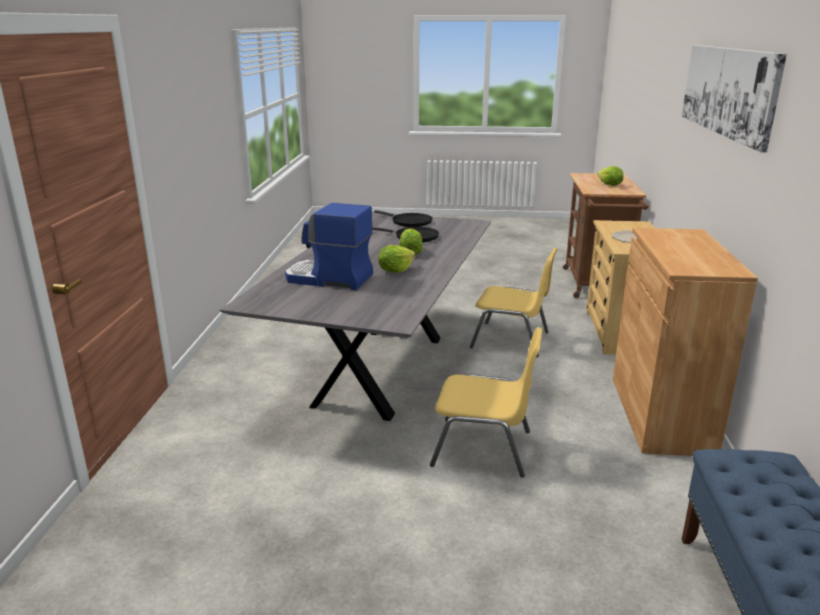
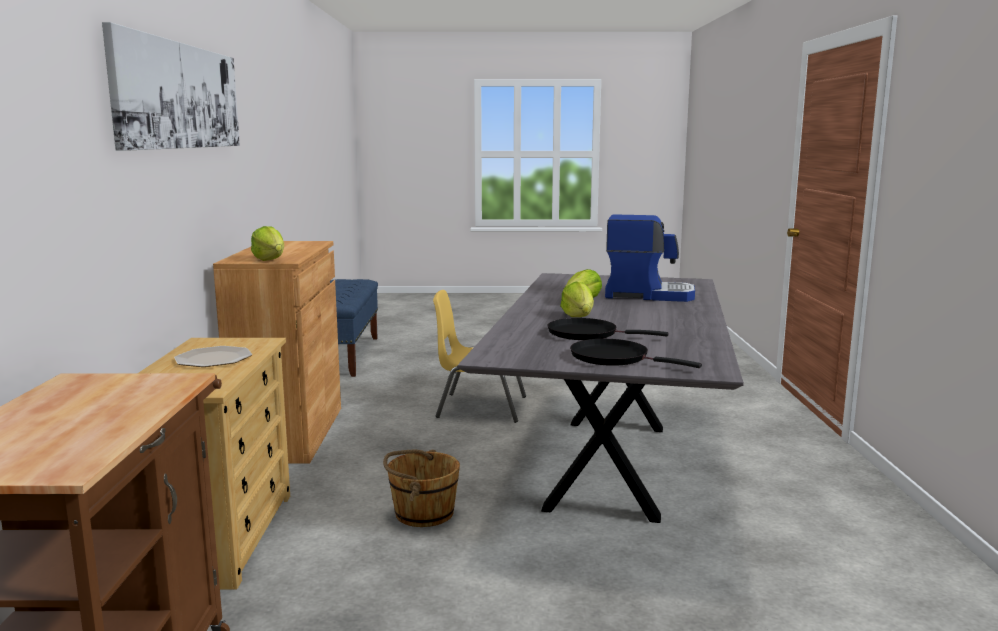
camera: 175 degrees right, 10 degrees down
(511, 340) = (423, 513): yellow chair -> brown bucket
(609, 185) = (80, 406): lettuce -> lettuce (270, 259)

